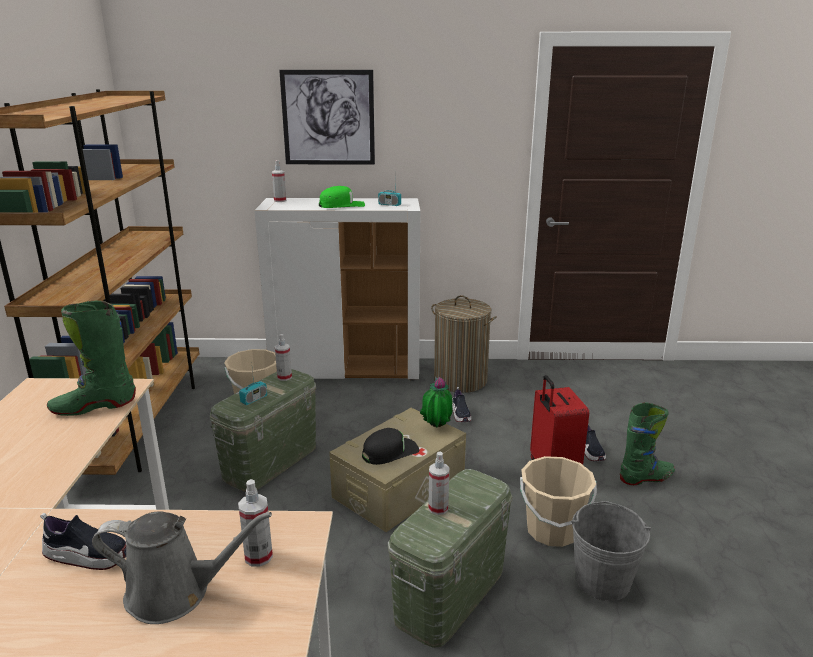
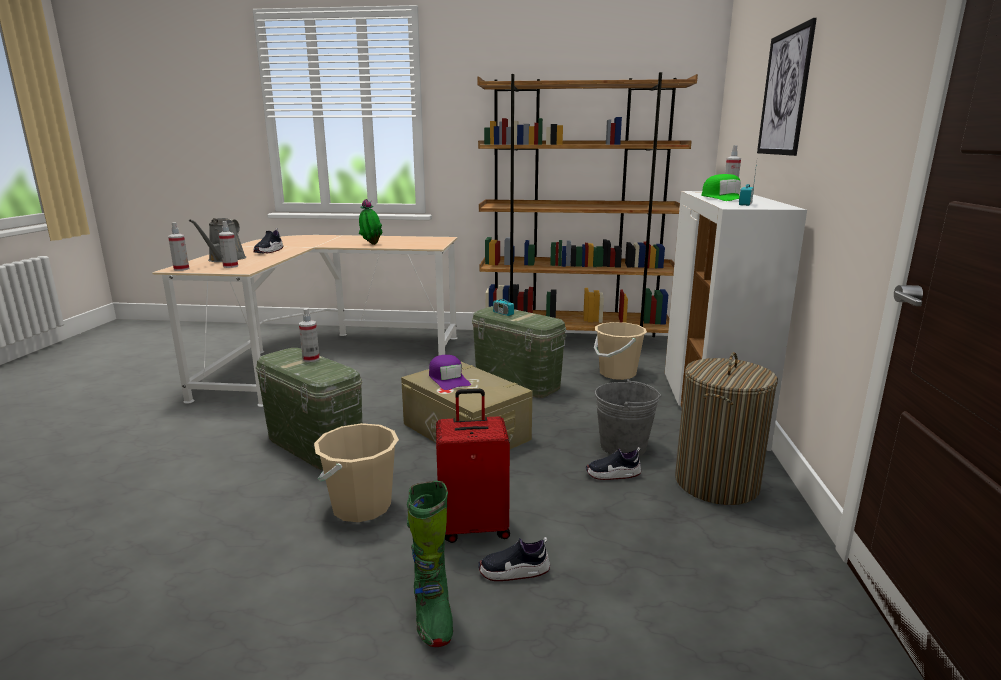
camera: 95 degrees right, 5 degrees down
(94, 406) = (411, 244): green boot -> none
(284, 377) = (542, 320): spray bottle -> spray bottle (181, 269)
(390, 452) = (448, 379): black cap -> purple cap
(436, 428) = (485, 399): potted plant -> potted plant (371, 244)
(602, 581) = (272, 524): grey bucket -> grey bucket (623, 446)

